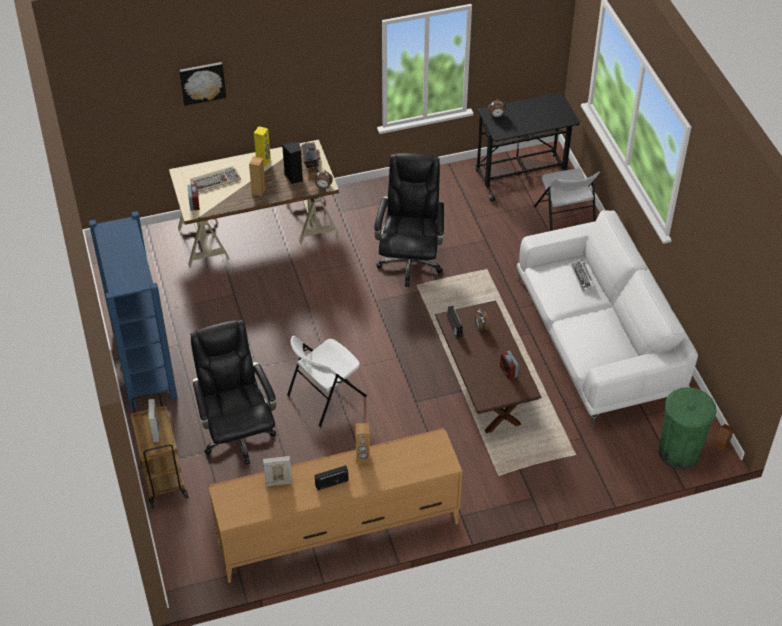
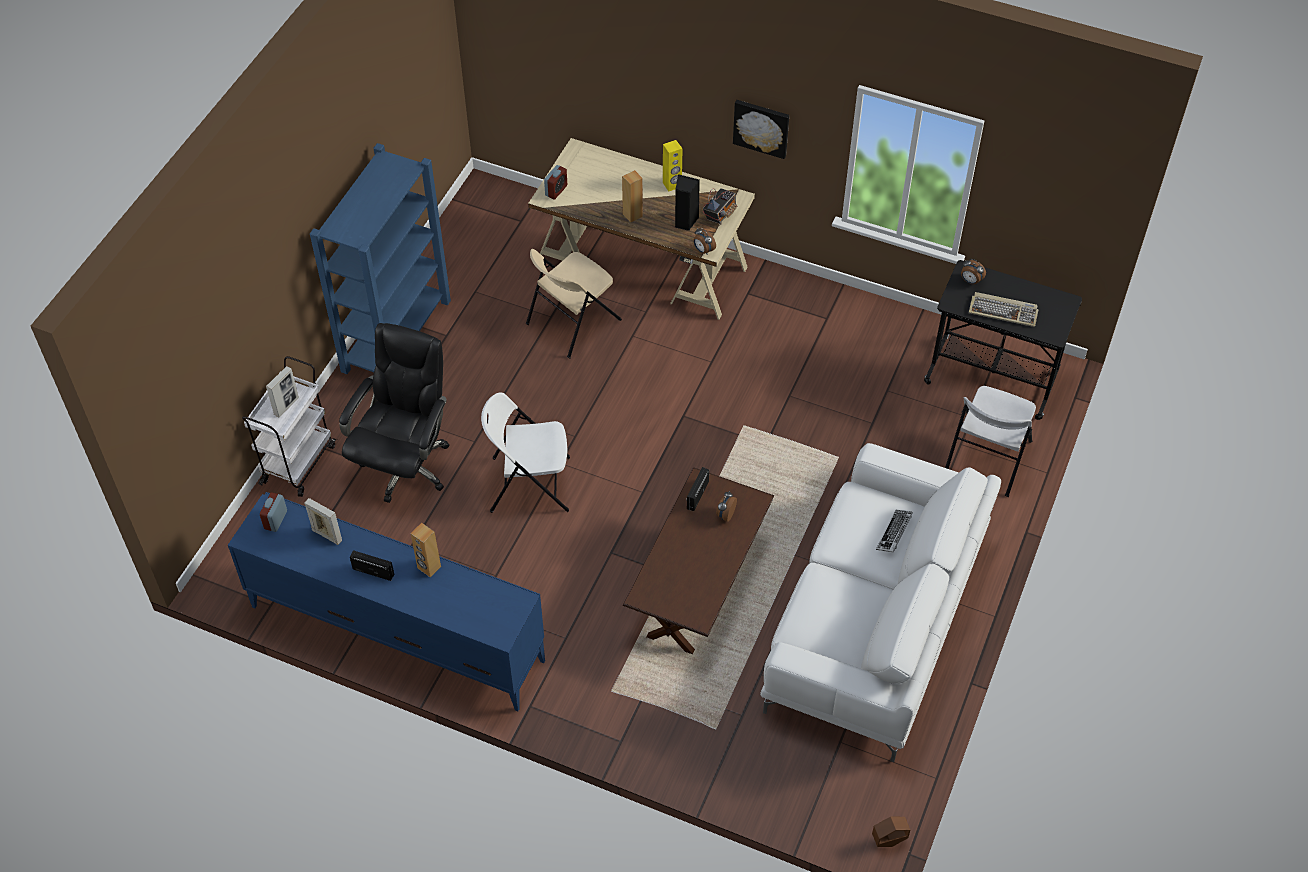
camera: 40 degrees right, 5 degrees up
(163, 480) = (299, 463): brown cart -> white cart
(202, 82) = (623, 54): picture -> picture (761, 127)
(215, 180) = (602, 177): keyboard -> keyboard (1003, 311)
(251, 289) = (573, 321): none -> beige chair
(337, 534) = (395, 634): brown cabinet -> blue cabinet
(410, 264) = (761, 397): black office chair -> none
(508, 371) = (701, 583): alarm clock -> alarm clock (276, 520)
(679, 453) = (831, 812): green trash can -> none

